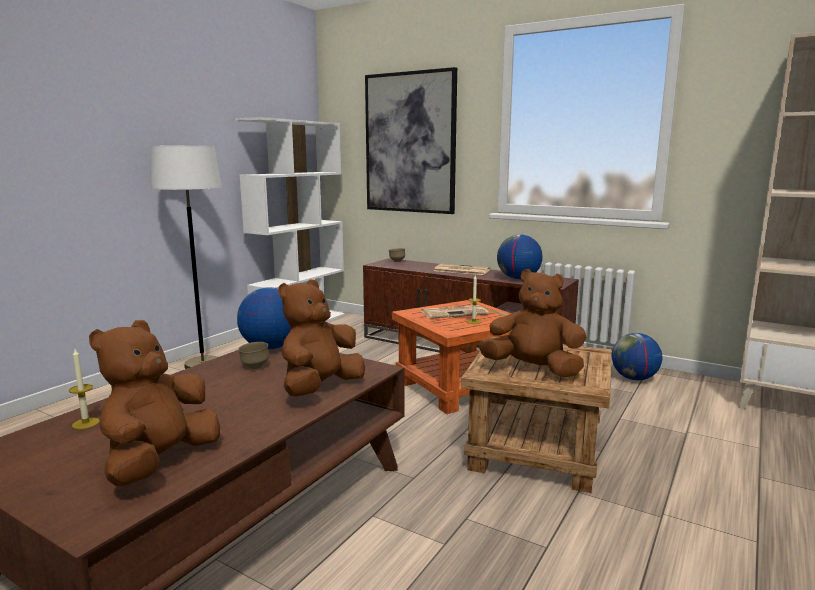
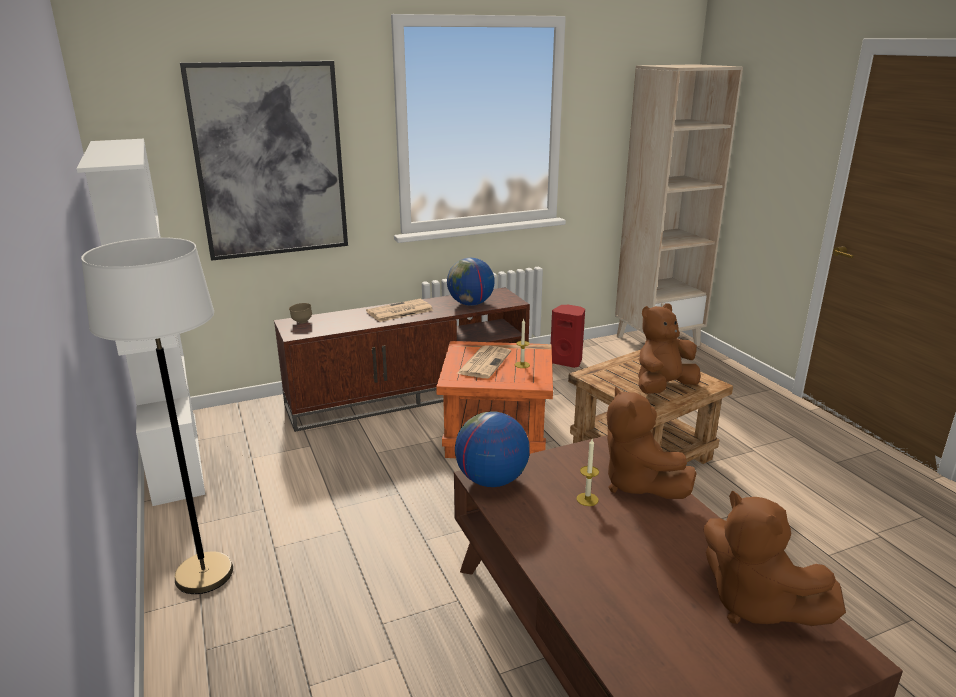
camera: 55 degrees left, 10 degrees up
(86, 423) = (630, 641): candle -> candle (587, 499)
(254, 367) = (547, 504): brown bowl -> none
(634, 378) = (567, 361): globe -> red speaker

